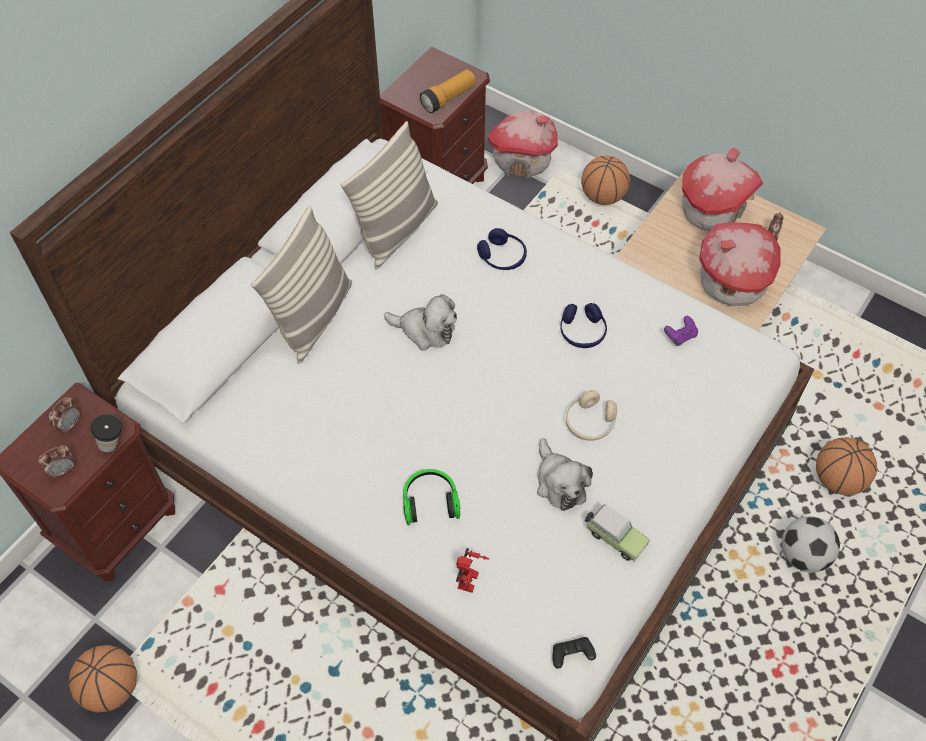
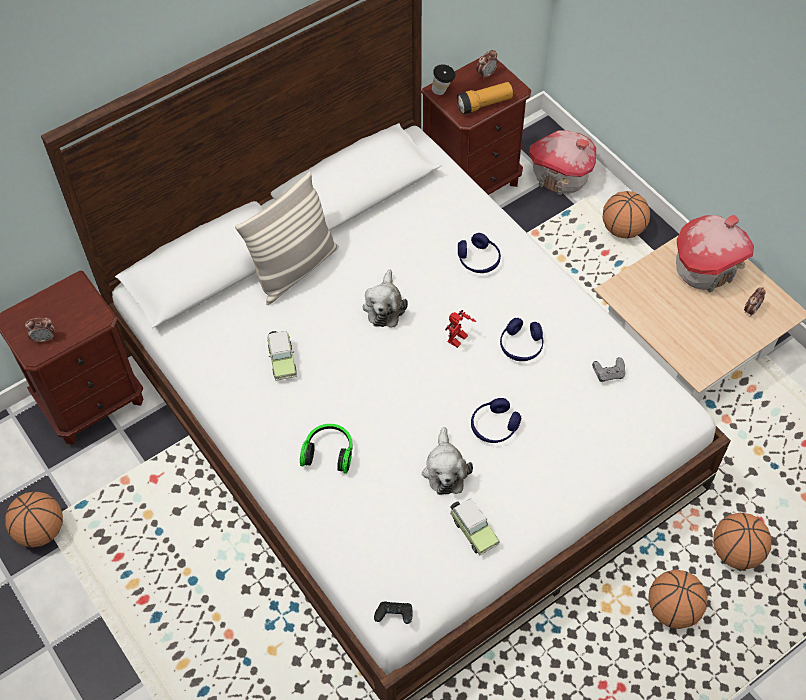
camera: 20 degrees right, 0 degrees up
(69, 425) = (63, 303): alarm clock -> alarm clock (486, 74)
(114, 445) = (91, 329): cup -> cup (443, 91)
(339, 418) = (282, 360): none -> toy car
(396, 231) = (395, 212): pillow -> none
(425, 330) = (384, 306): plush toy -> plush toy turned 60 degrees clockwise
(470, 583) = (335, 530): toy robot -> toy robot (458, 341)
(590, 422) = (494, 426): beige headphones -> blue headphones
(680, 336) = (608, 374): purple game controller -> grey game controller
(732, 284) = (694, 342): toy house -> none
(803, 555) = (672, 609): football -> basketball

